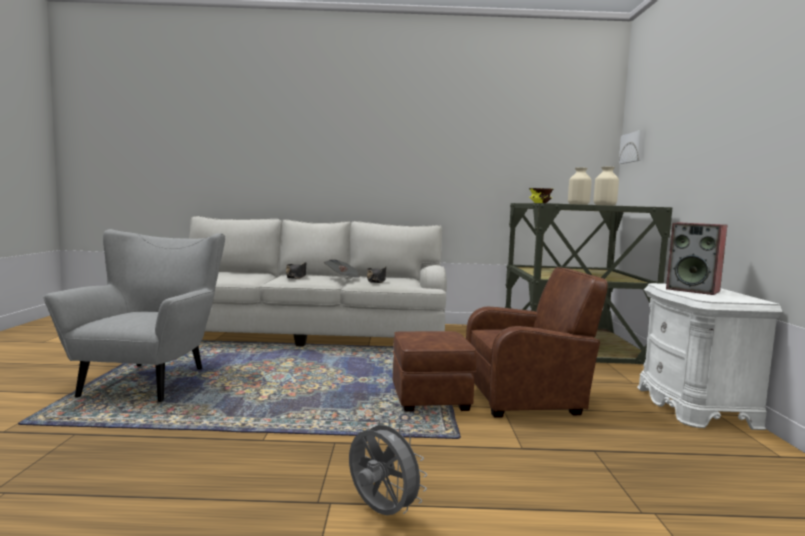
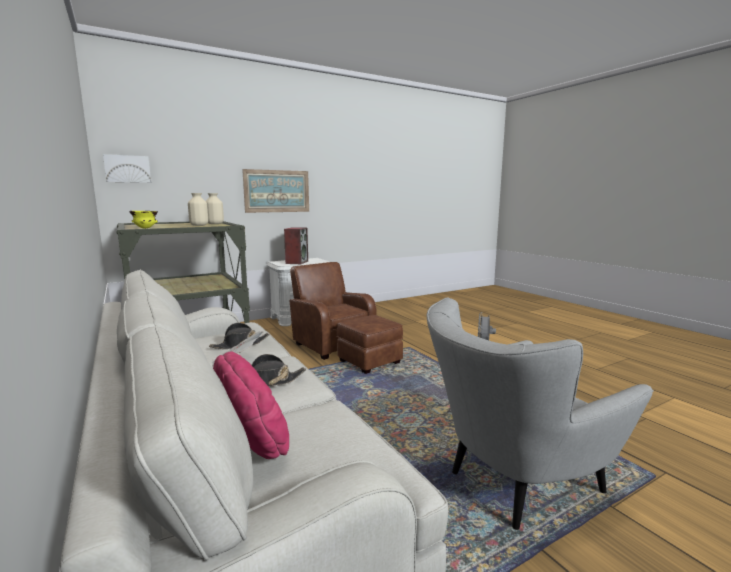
camera: 120 degrees left, 5 degrees up
(243, 273) = (253, 450): none -> pink pillow
(741, 155) = (277, 191): none -> picture

